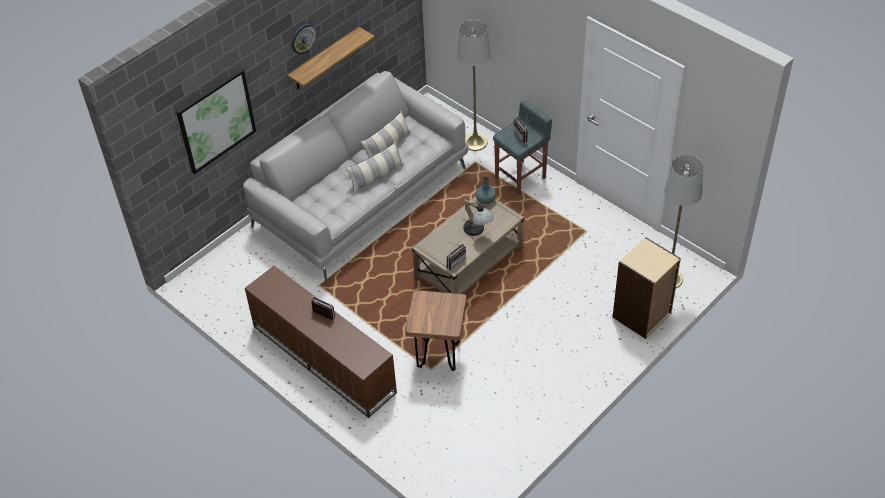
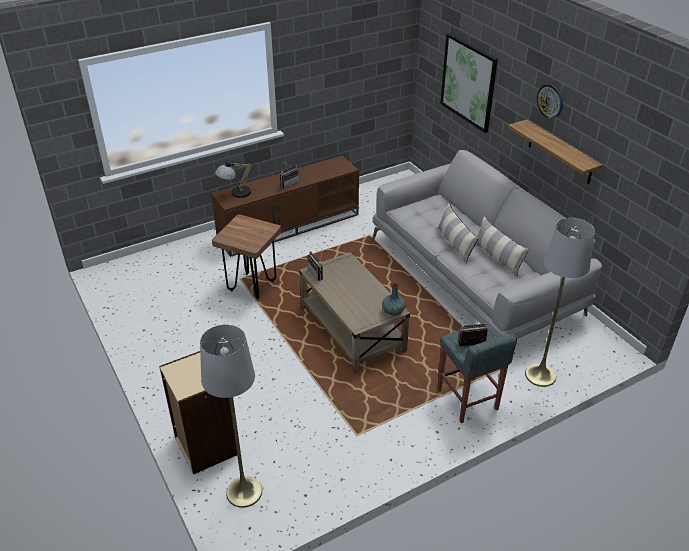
camera: 105 degrees right, 10 degrees down
(477, 231) = (350, 296): table lamp -> table lamp (235, 194)

